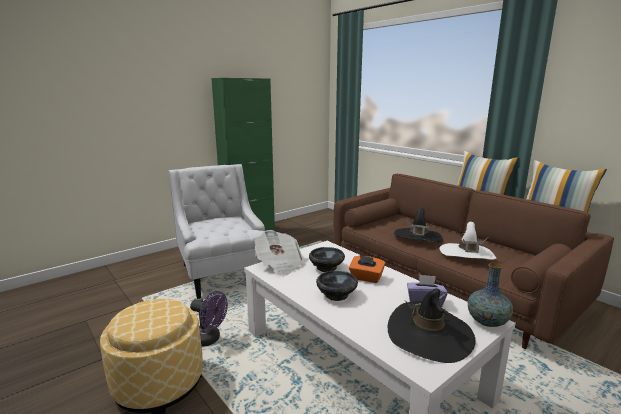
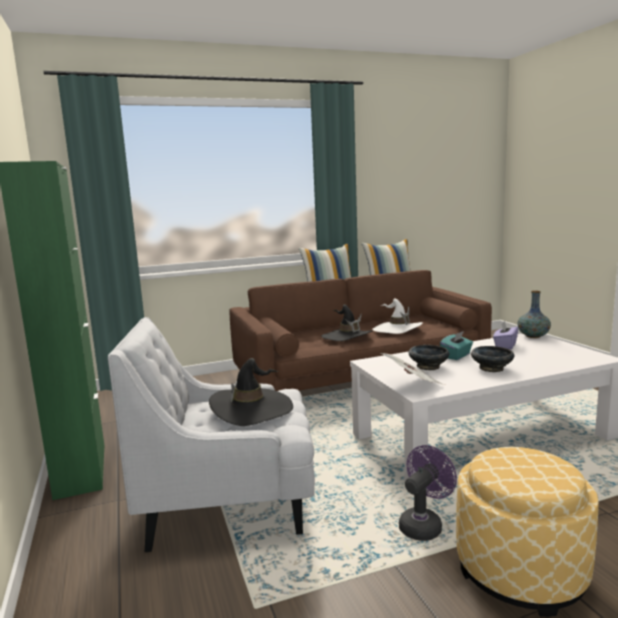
camera: 70 degrees left, 5 degrees down
(366, 278) = (456, 356): orange tissue box -> turquoise tissue box
(429, 335) = (555, 351): black hat -> black hat (251, 409)

